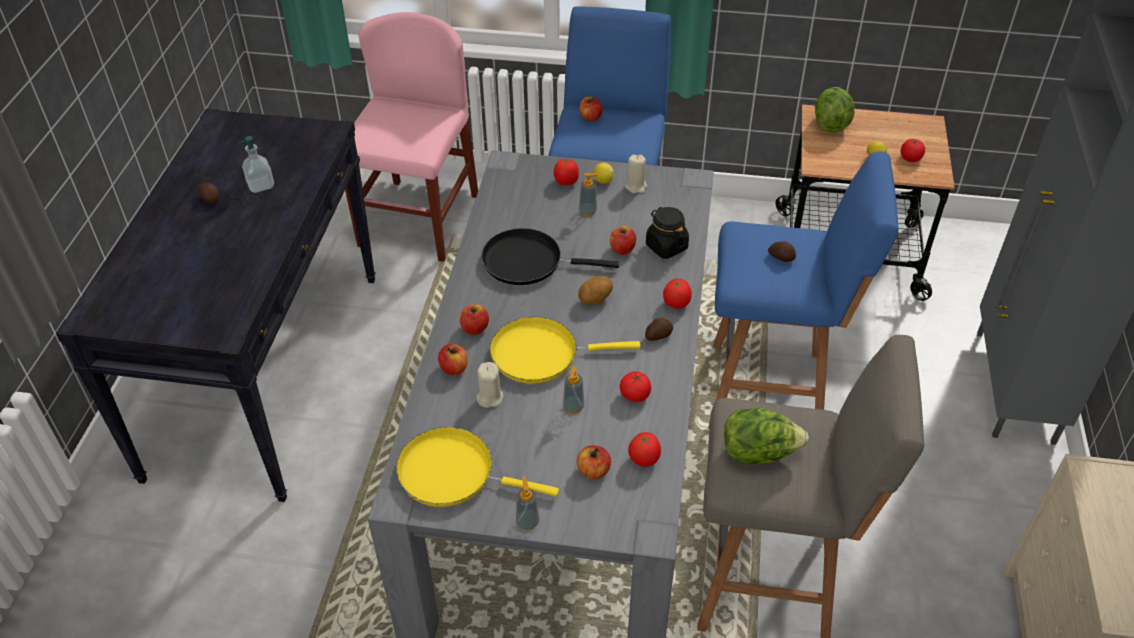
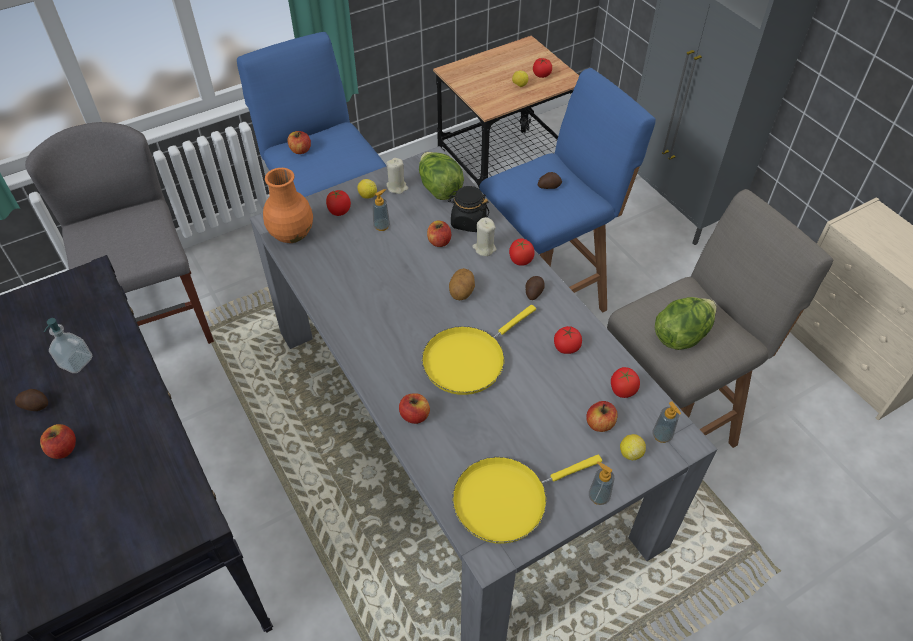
camera: 40 degrees left, 5 degrees up
(419, 220) = (157, 319): pink chair -> grey chair
(475, 328) = (395, 372): apple -> apple (63, 449)
(489, 397) = (467, 420): beige candle -> beige candle (484, 248)
(508, 180) = (291, 235): none -> orange vase
(528, 261) = (379, 292): black frying pan -> none
(573, 407) = (535, 385): soap dispenser -> soap dispenser (662, 435)
(593, 509) = (630, 453): none -> lemon
(830, 123) = (466, 74): lettuce -> lettuce (439, 189)

